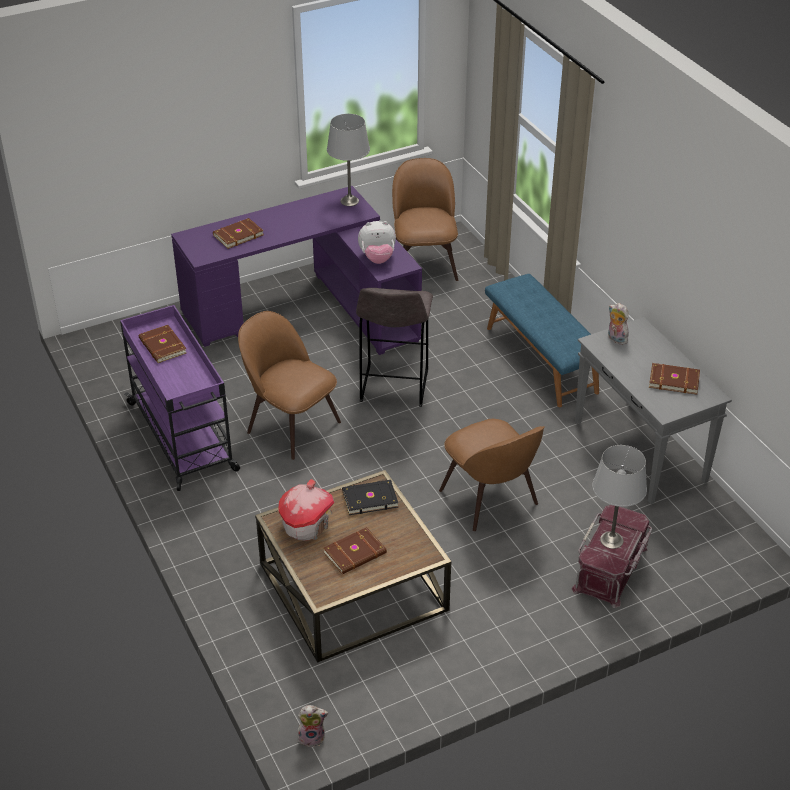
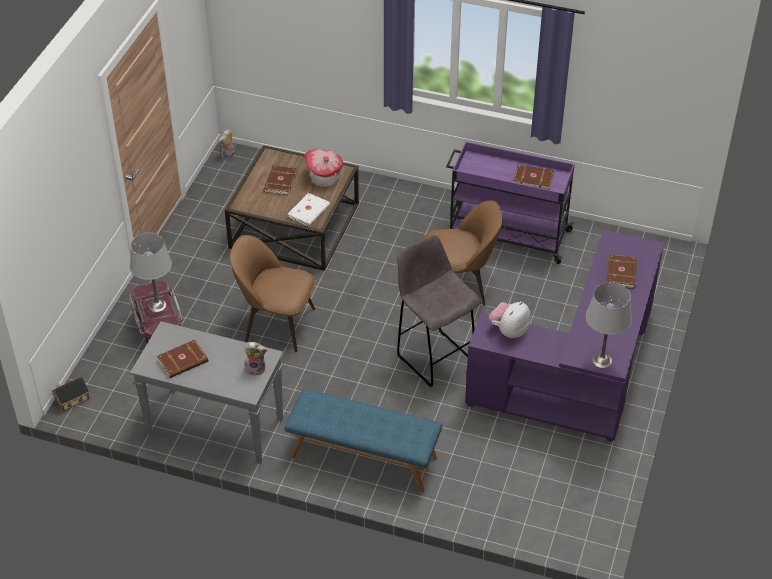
camera: 135 degrees right, 5 degrees up
(369, 498) = (309, 211): black book -> white book
(424, 264) = (564, 486): brown chair -> none
(758, 559) = (70, 399): none -> toy house

